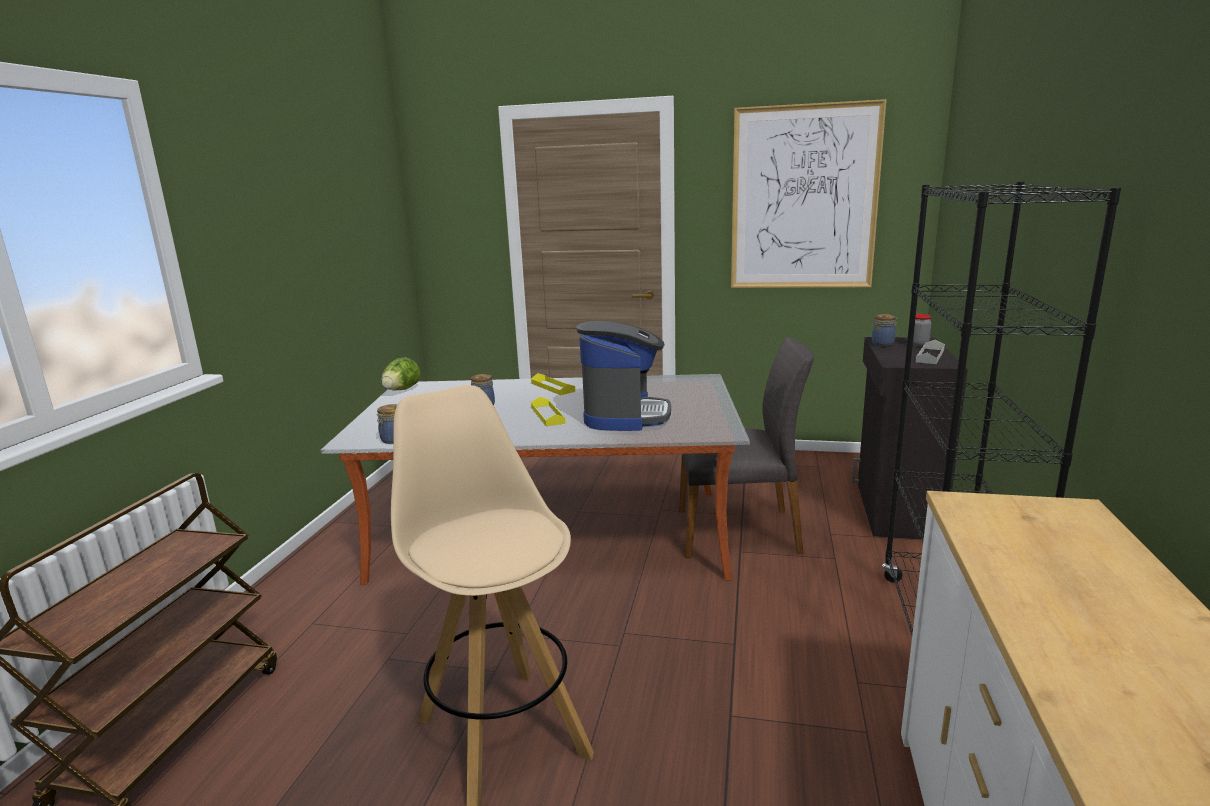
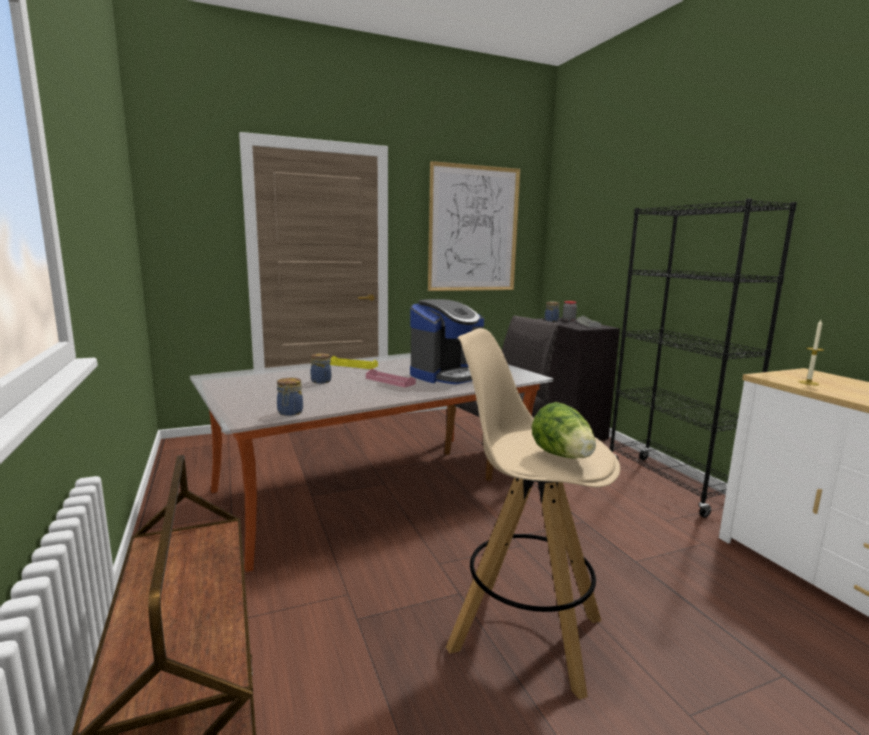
camera: 35 degrees left, 5 degrees down
(401, 390) = (212, 380): lettuce -> lettuce (563, 456)
(547, 415) = (390, 381): yellow tray -> pink tray
(625, 415) = (447, 375): coffee machine -> coffee machine turned 75 degrees clockwise
(999, 529) = (808, 383): none -> candle

